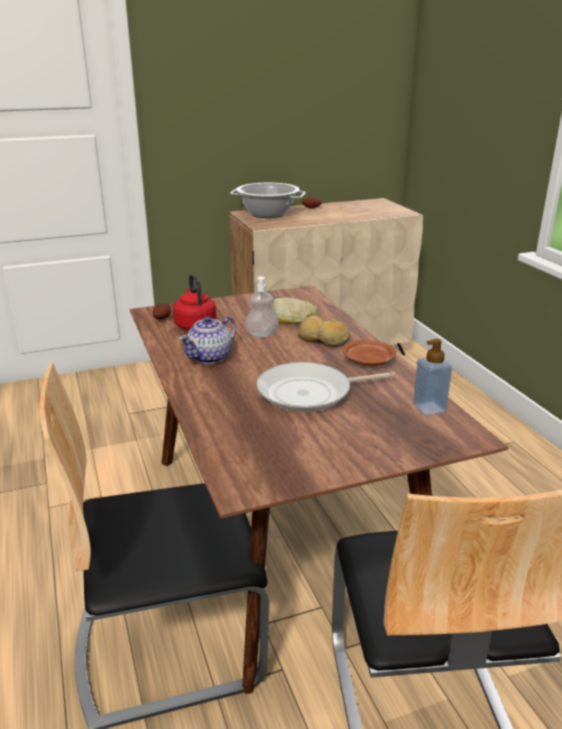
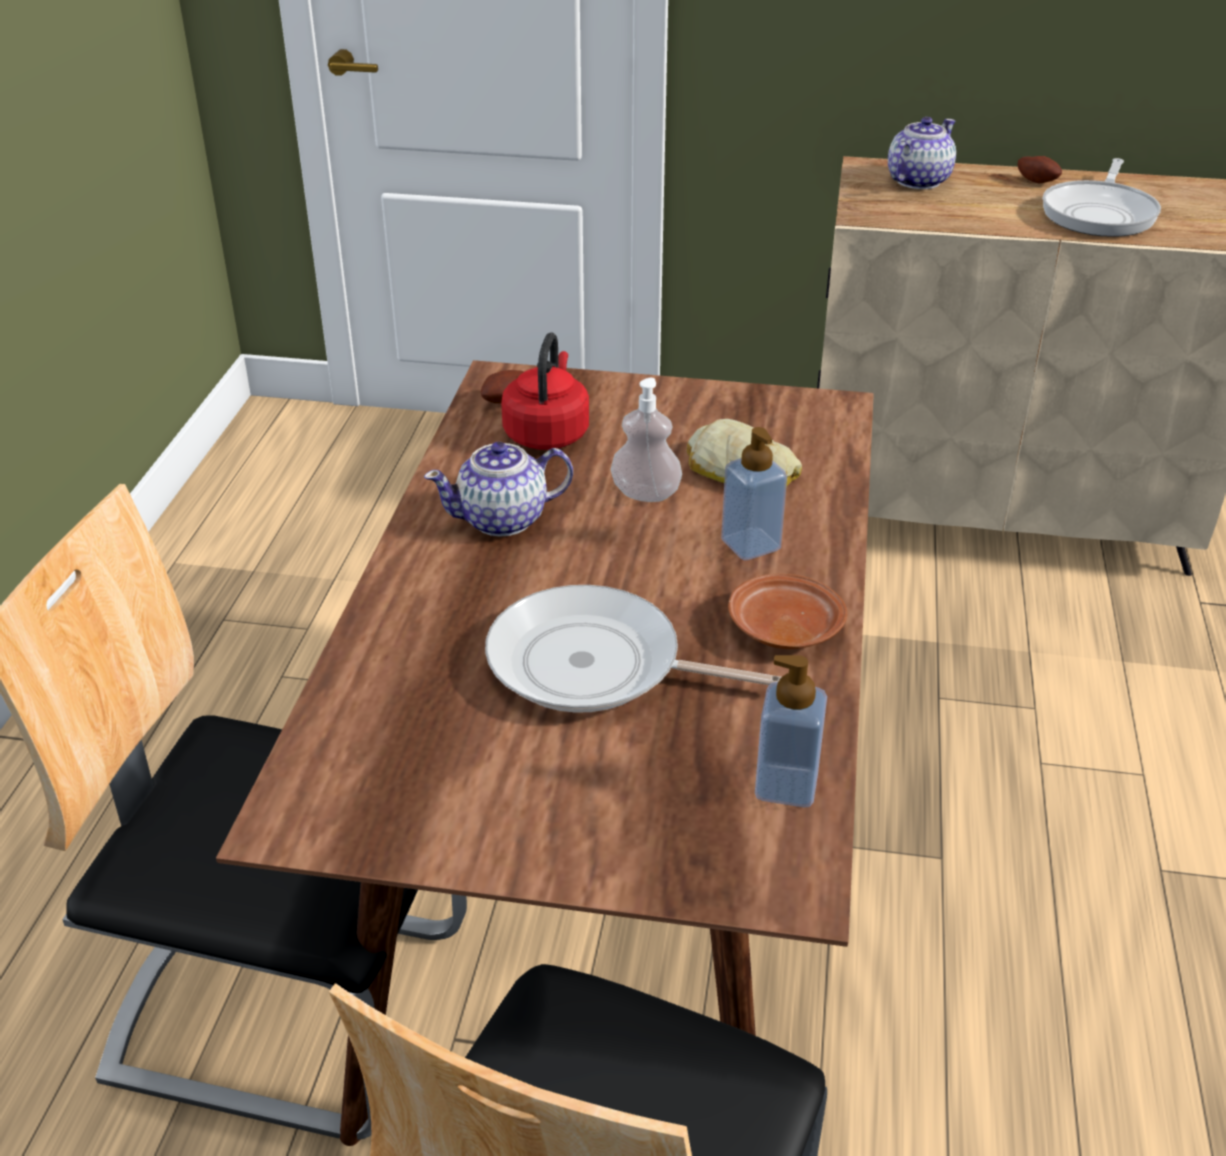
camera: 30 degrees right, 10 degrees up
(267, 214) = (917, 181): cooking pot -> teapot
(323, 339) = (750, 545): bread -> soap dispenser
(345, 213) = (1100, 214): none -> frying pan

